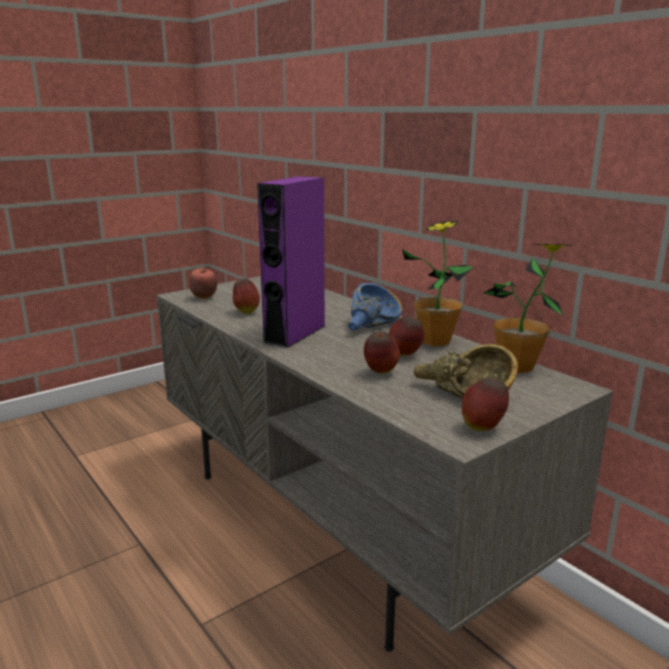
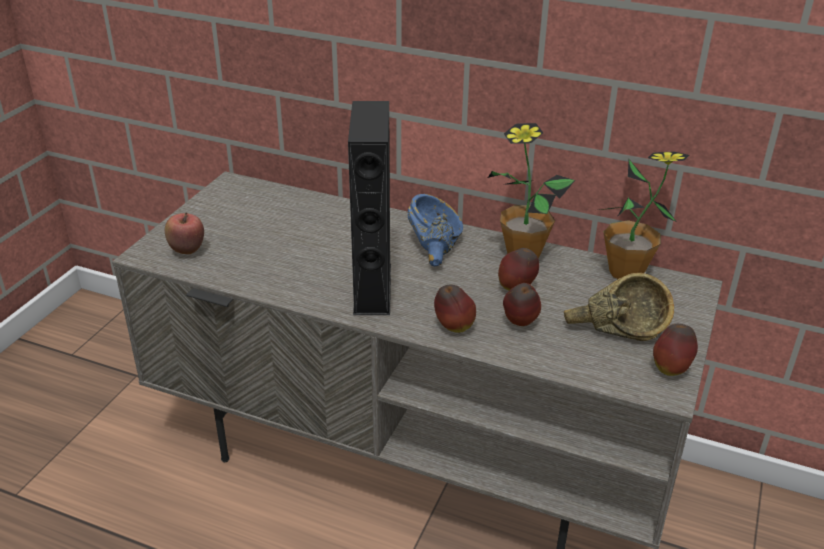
camera: 30 degrees left, 15 degrees up
(246, 312) = (273, 264): apple -> apple (453, 327)
(295, 334) = (372, 288): purple speaker -> black speaker

